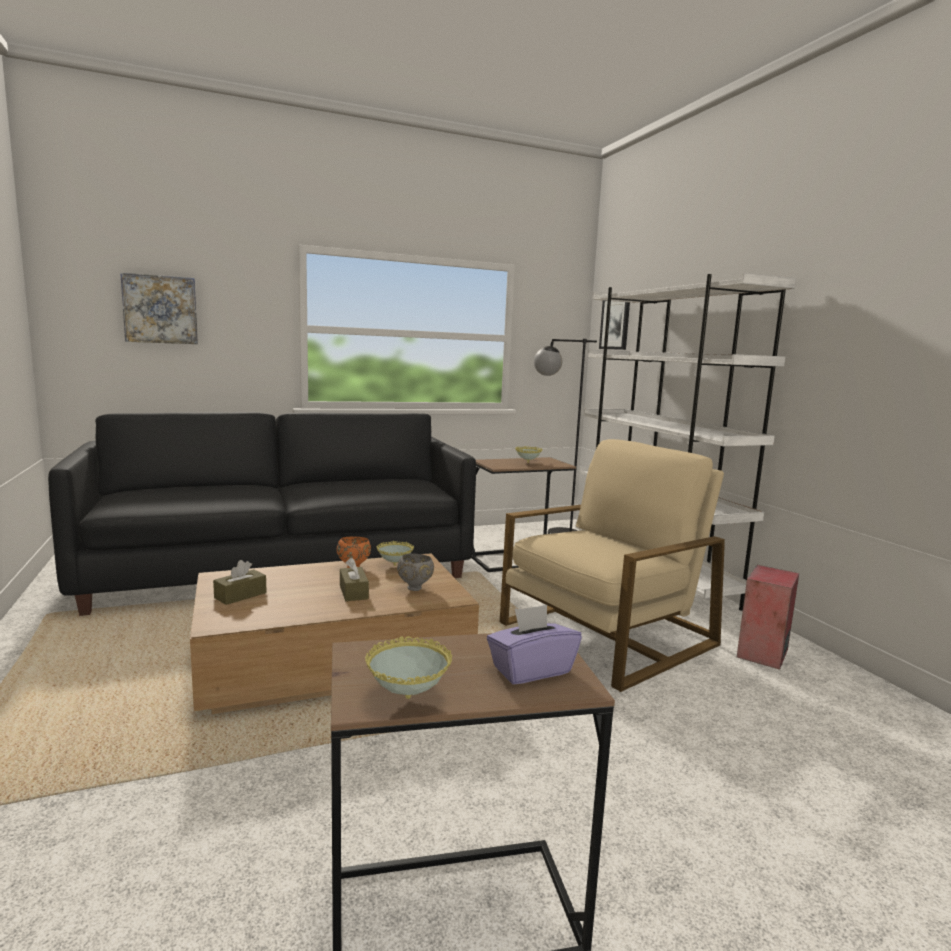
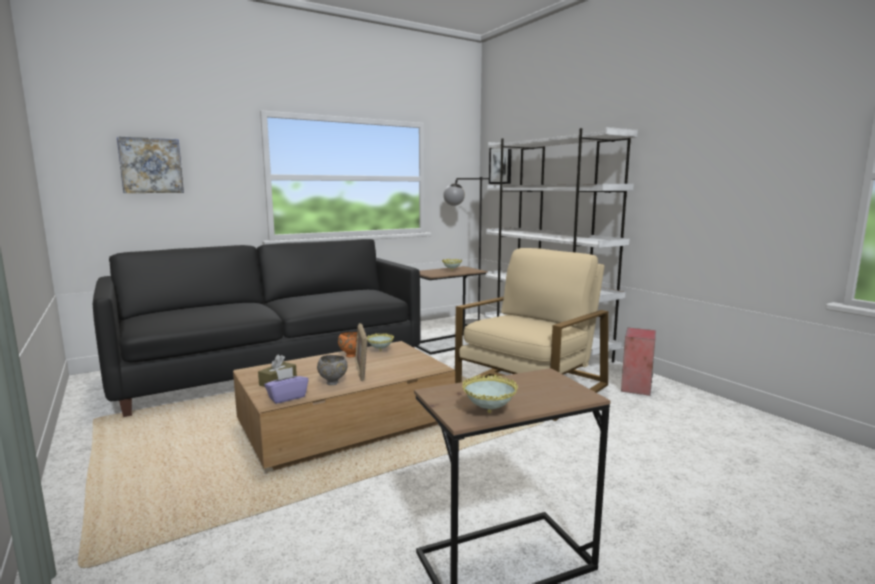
camera: 10 degrees left, 0 degrees up
(353, 592) = (361, 371): brown tissue box -> picture frame
(415, 588) = (405, 364): grey bowl -> grey bowl (333, 383)
(531, 670) = (551, 390): purple tissue box -> purple tissue box (287, 397)

